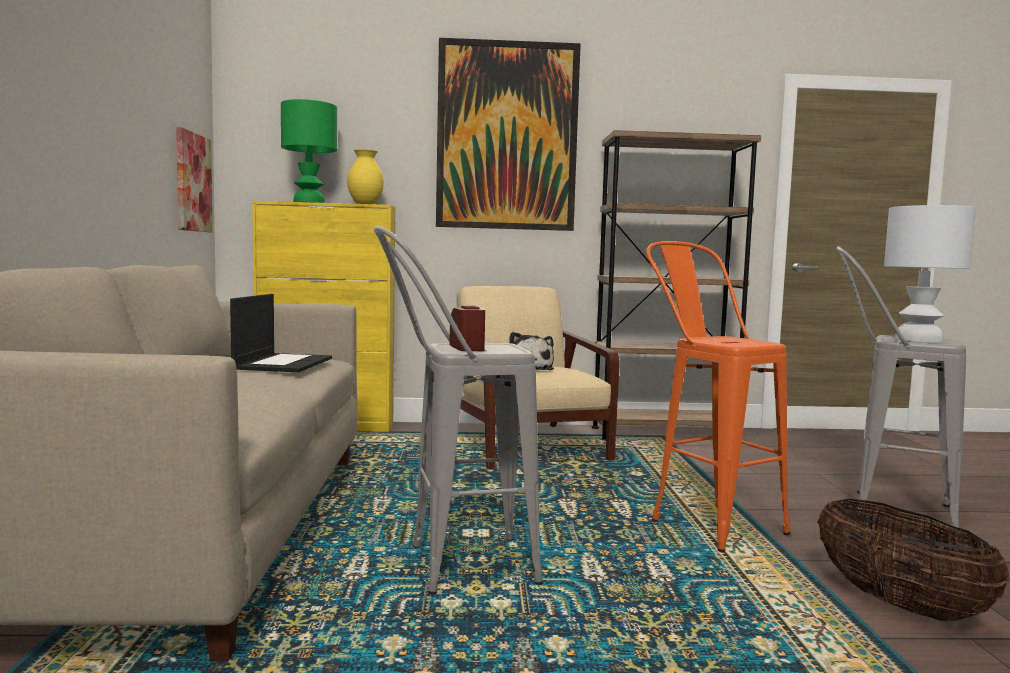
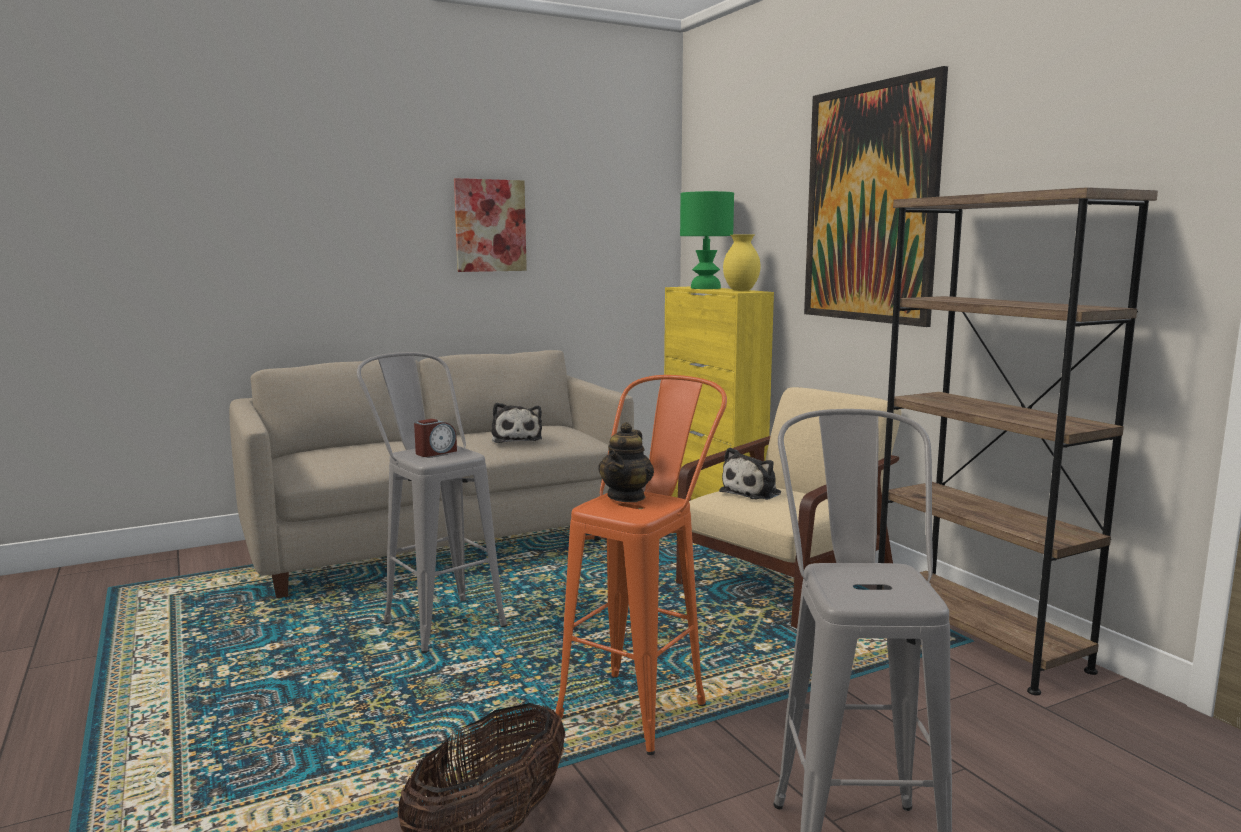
camera: 65 degrees right, 5 degrees up
(192, 182) = (631, 272): picture -> picture (490, 225)
(283, 363) = (516, 438): laptop -> plush toy
(709, 339) = (626, 497): none -> teapot
(920, 340) = (876, 586): white table lamp -> none

